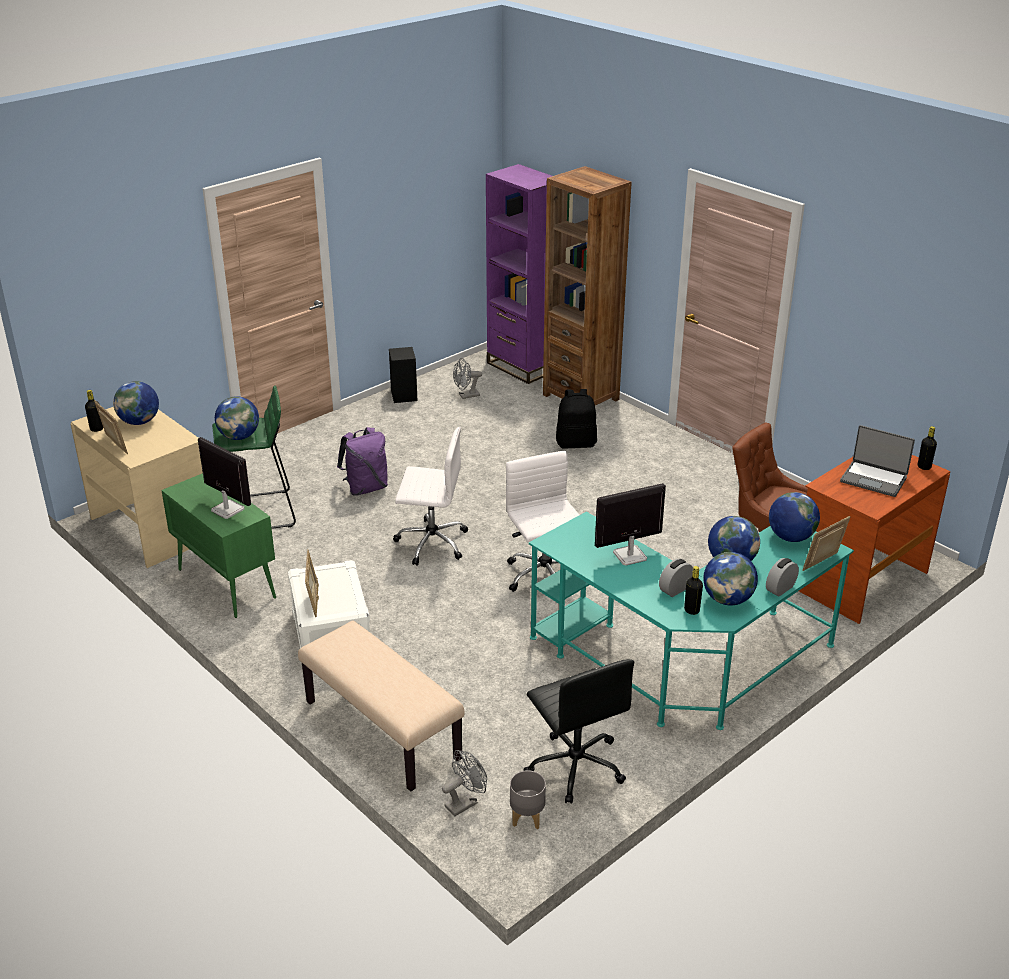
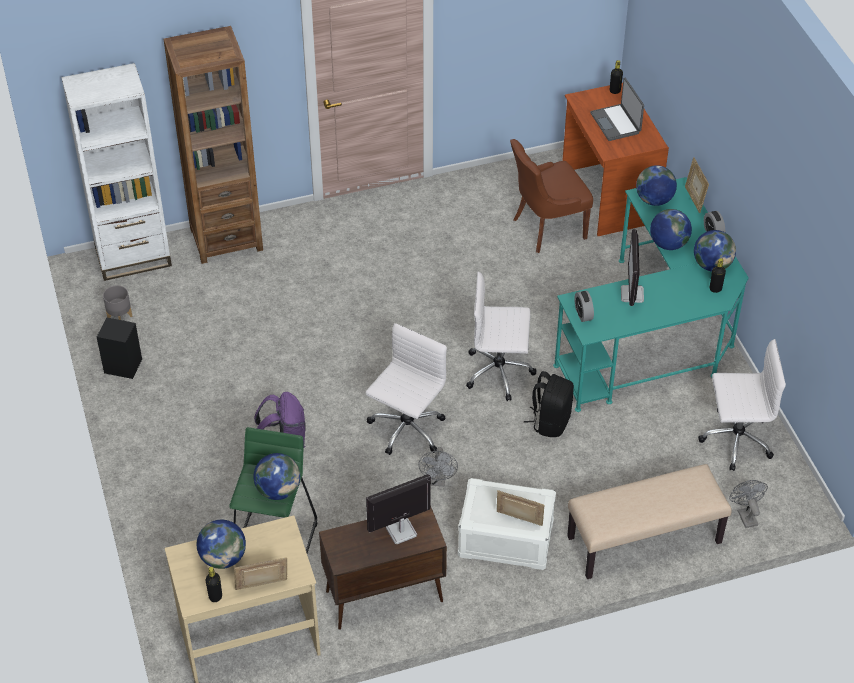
camera: 65 degrees left, 15 degrees up
(226, 583) = (383, 597): green cabinet -> brown cabinet
(466, 396) = (161, 319): grey fan -> grey fan (438, 480)
(522, 367) = (133, 257): purple bookcase -> white bookcase
(526, 818) = (775, 485): grey planter -> grey planter (119, 318)
(575, 766) = (735, 439): black office chair -> white office chair
(576, 443) = (307, 274): black backpack -> black backpack (550, 422)
(675, 589) = (686, 287): alarm clock -> alarm clock (583, 314)
(874, 479) = (616, 123): laptop -> laptop turned 105 degrees clockwise

